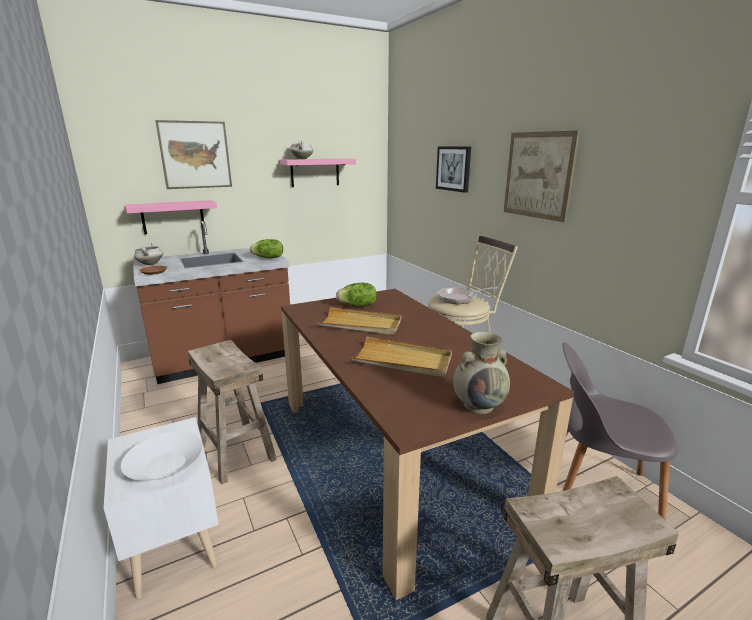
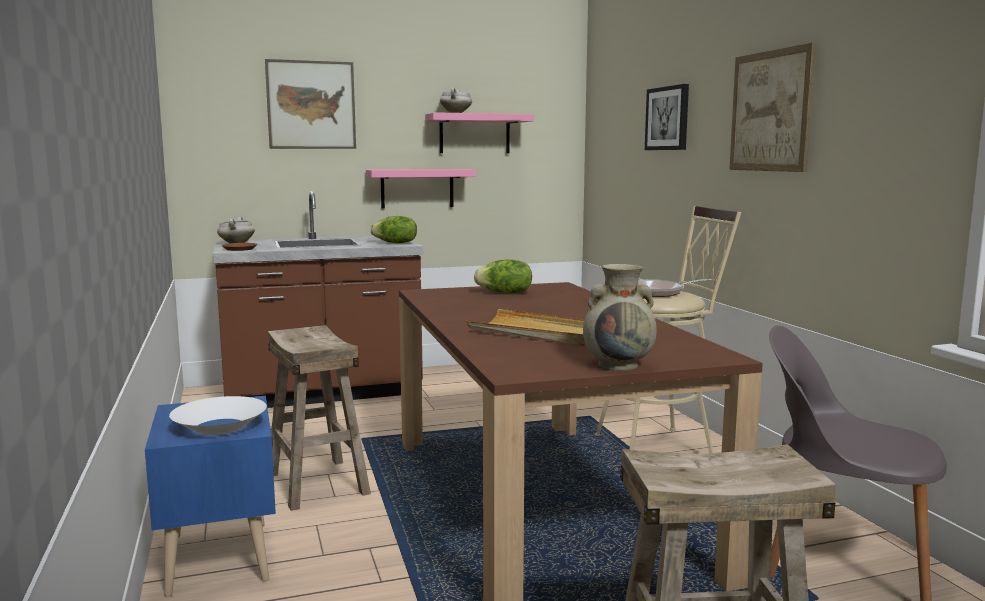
camera: 10 degrees right, 10 degrees down
(173, 217) = (274, 186): pink shelf -> pink shelf (417, 188)
(176, 542) = (222, 556): white nightstand -> blue nightstand
(360, 324) = (500, 306): beige tray -> none

